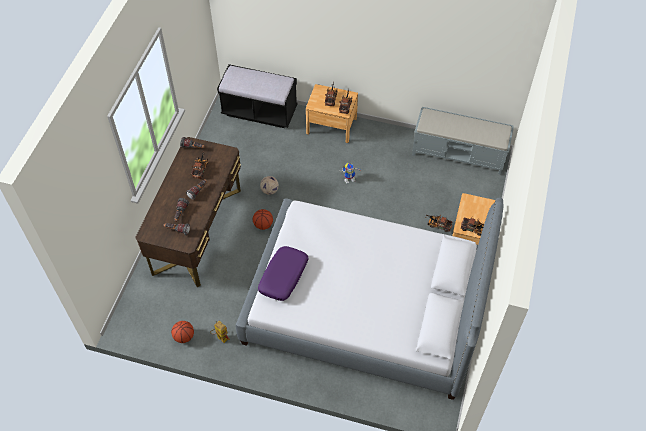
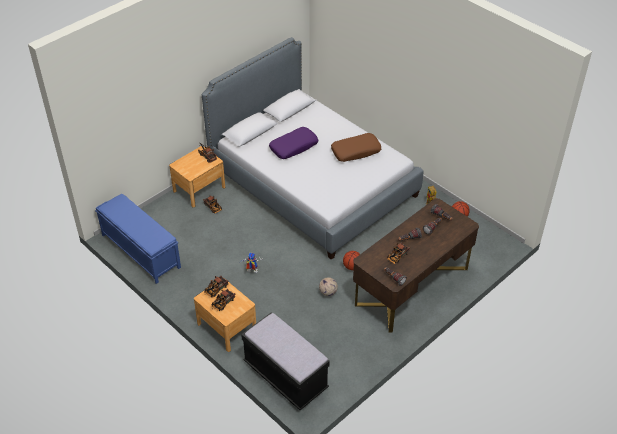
camera: 150 degrees left, 10 degrees down
(284, 277) = (372, 172): purple pillow -> purple pillow (293, 147)
(319, 297) = (356, 151): none -> brown pillow
(459, 153) = (140, 251): grey bench -> blue bench

